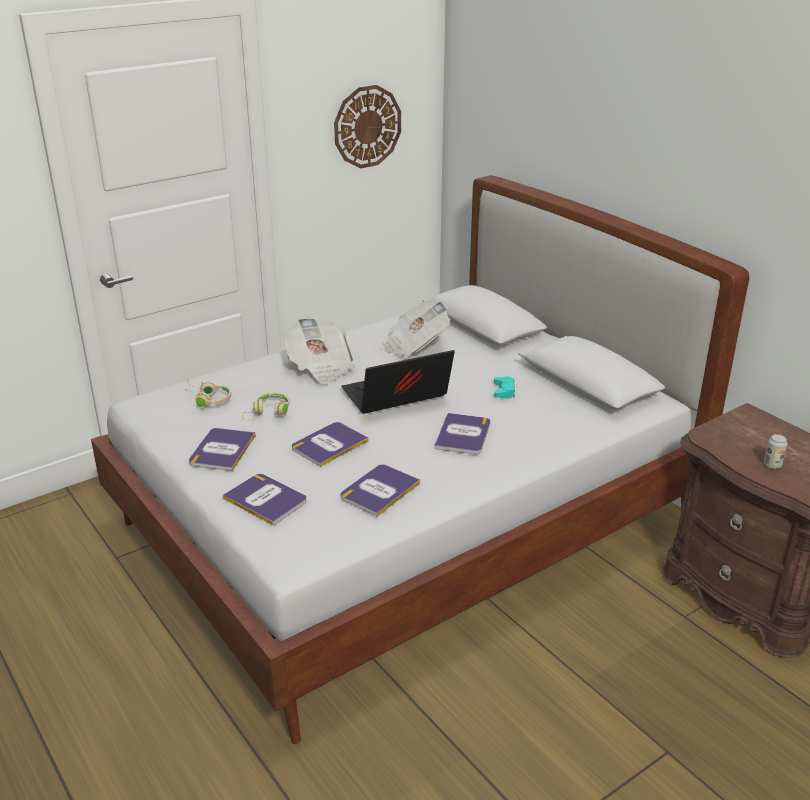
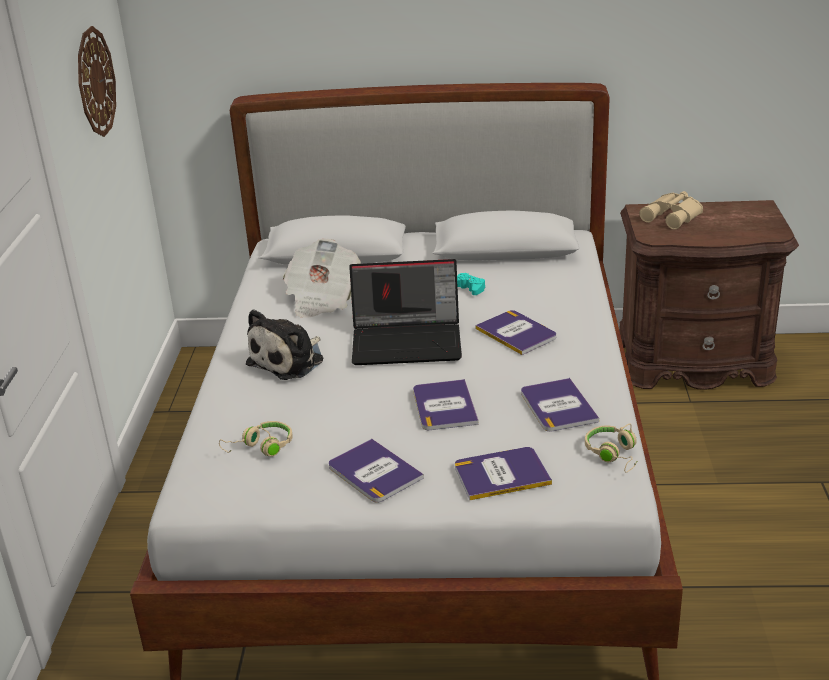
camera: 50 degrees left, 0 degrees up
(268, 413) = (343, 418): beige headphones -> beige headphones (614, 454)
(320, 367) = (289, 360): newspaper -> plush toy
(395, 397) = (408, 341): laptop -> laptop turned 105 degrees counterclockwise
(762, 433) = (673, 217): none -> beige binoculars
(772, 465) = (718, 231): can -> none

